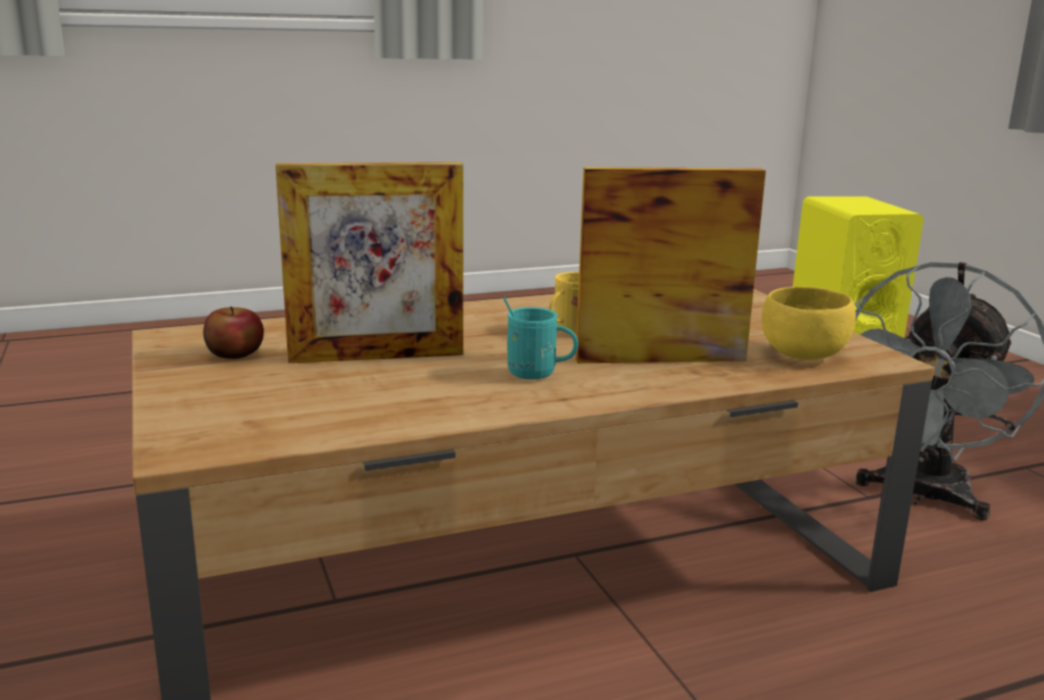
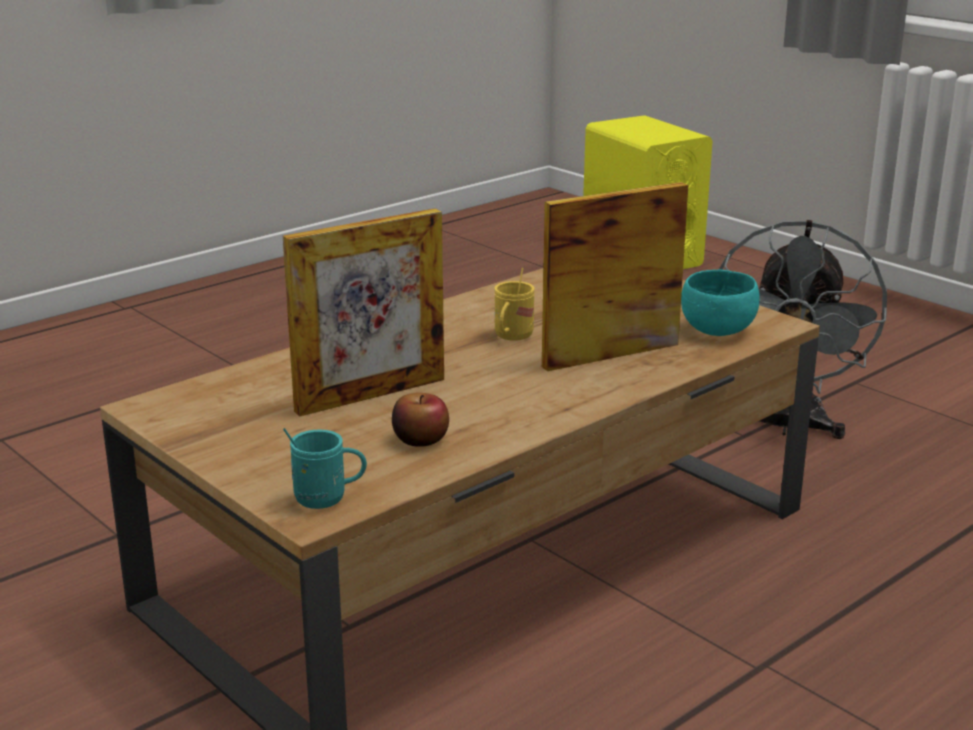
camera: 20 degrees left, 5 degrees up
(235, 354) = (238, 415): apple -> apple (420, 439)
(539, 375) = (526, 389): turquoise mug -> turquoise mug (328, 499)
(802, 356) = (717, 332): yellow bowl -> turquoise bowl

